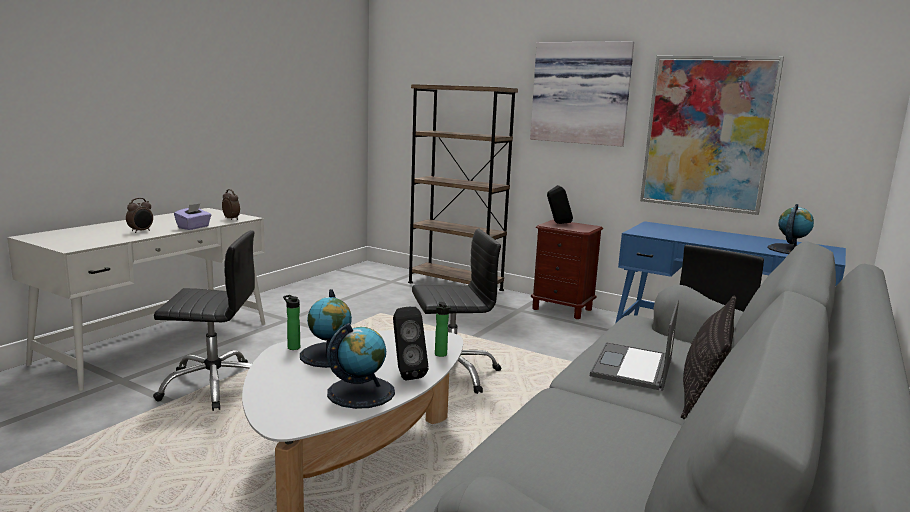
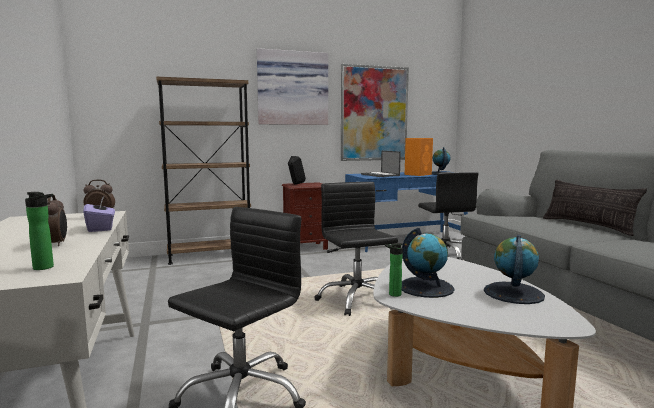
camera: 50 degrees left, 5 degrees down
(405, 374) = (486, 276): black speaker -> none
(441, 355) = (457, 263): bottle -> bottle (45, 268)
(451, 373) = (356, 300): black office chair -> black office chair turned 45 degrees counterclockwise
(632, 367) = (560, 227): laptop -> laptop (380, 175)
(741, 243) = (418, 174): none -> orange speaker

